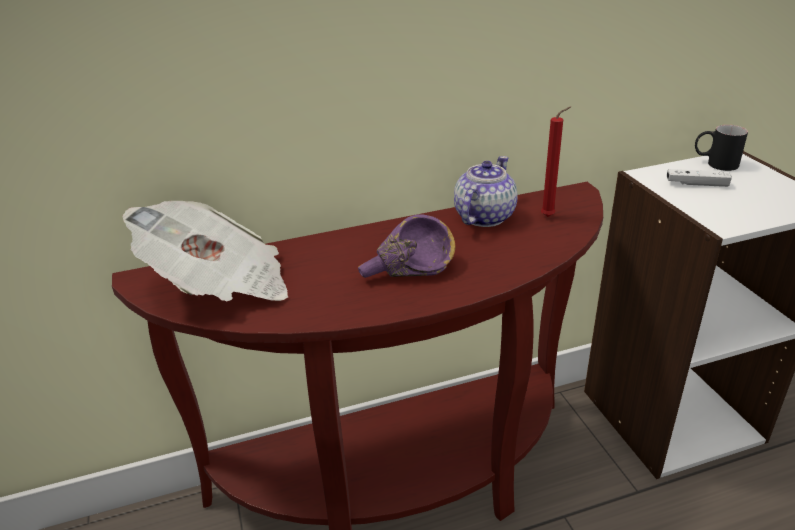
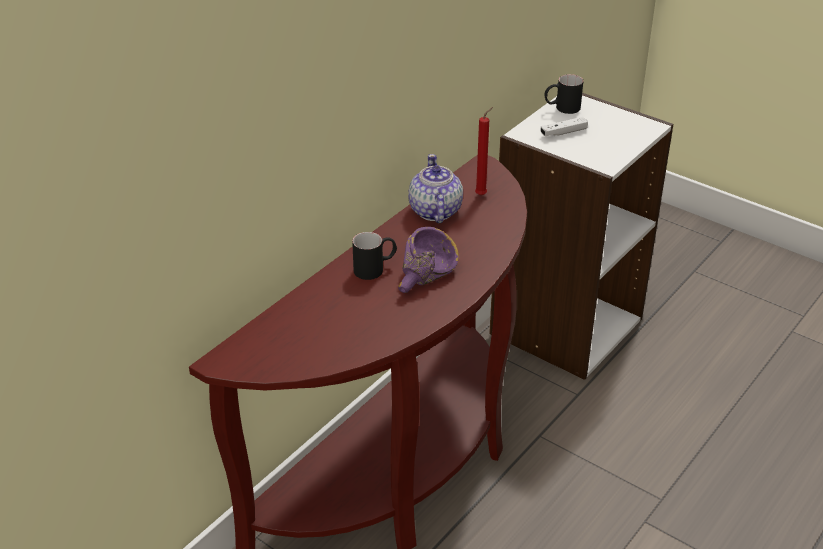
camera: 35 degrees left, 5 degrees up
(220, 285) = (296, 341): newspaper -> none
(368, 248) = (375, 268): none -> black mug

